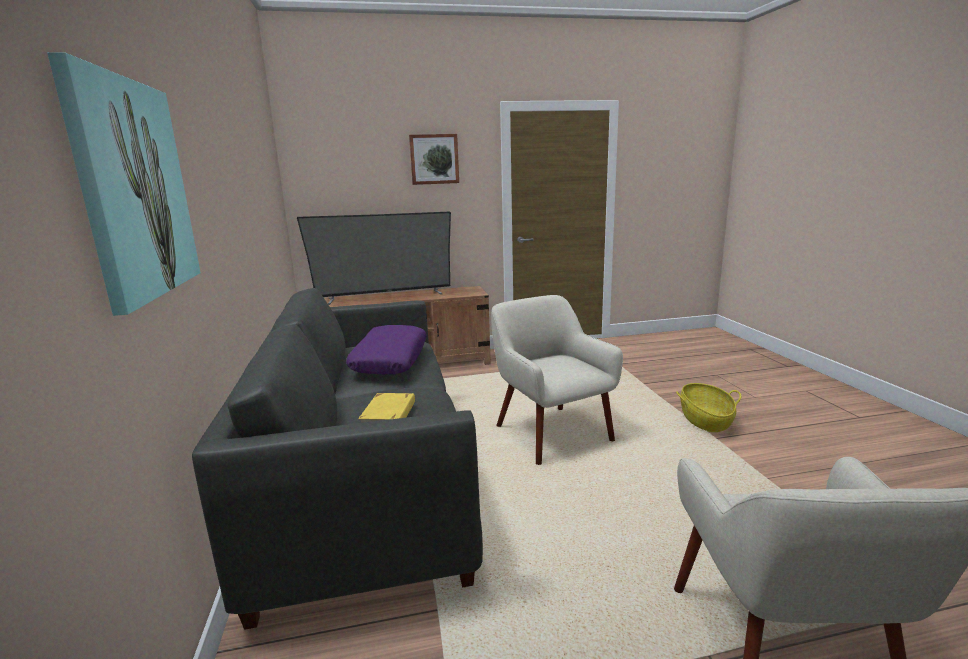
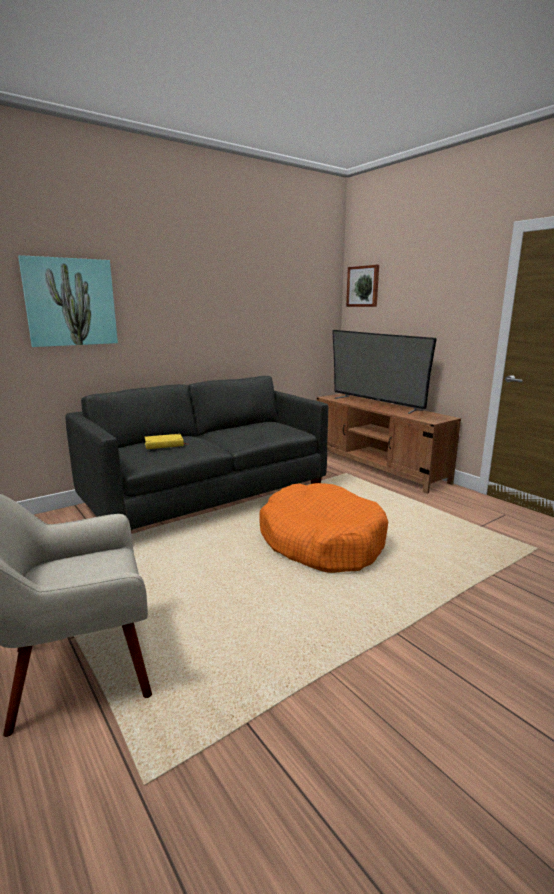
camera: 65 degrees right, 0 degrees up
(389, 360) = (253, 431): purple pillow -> none
(434, 159) = (441, 286): picture -> picture (363, 286)
(551, 433) = (321, 541): beige armchair -> orange dog bed
(705, 420) = (438, 625): basket -> none

